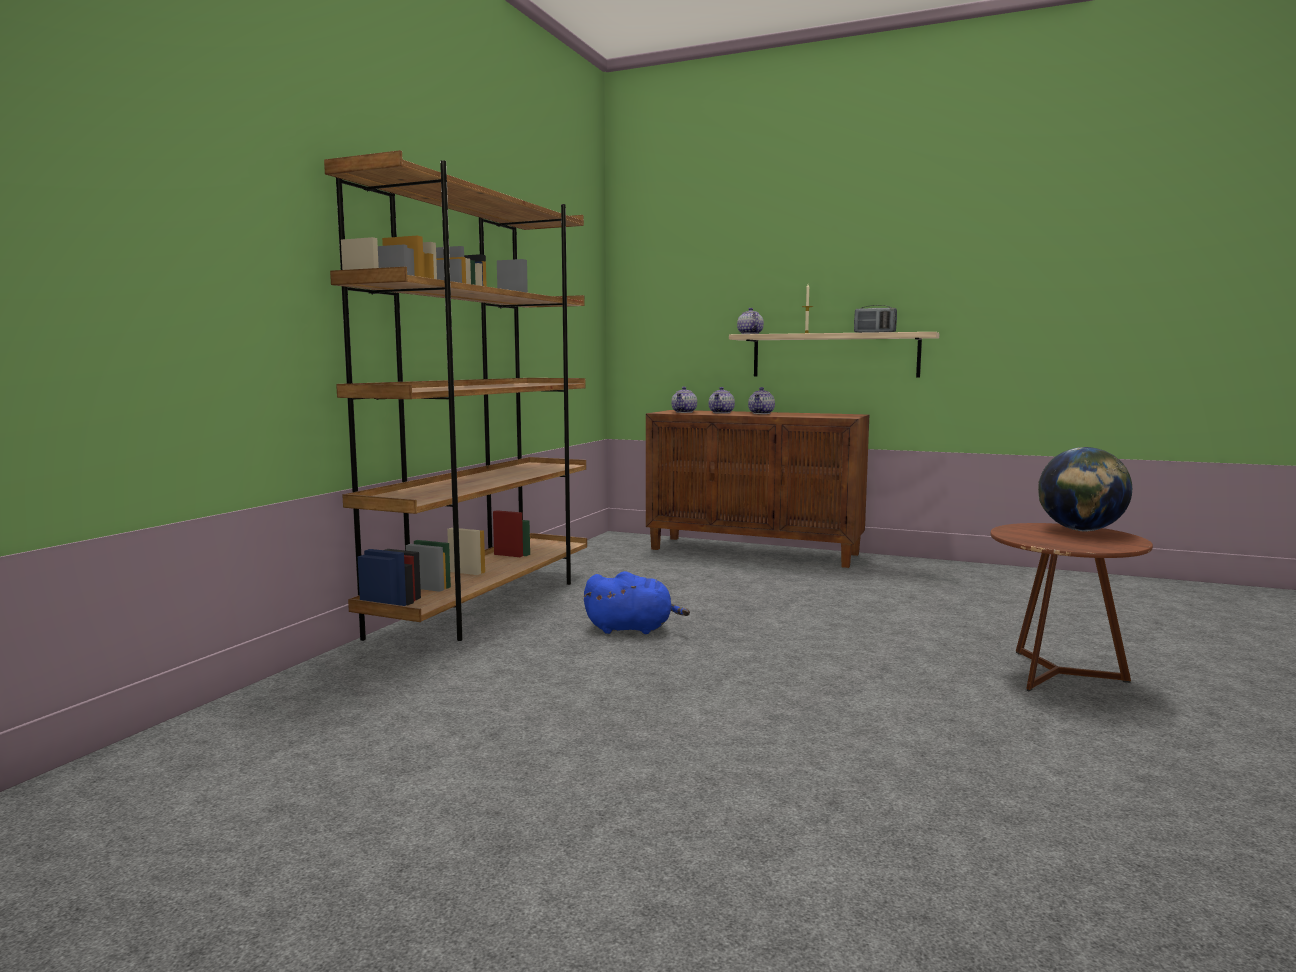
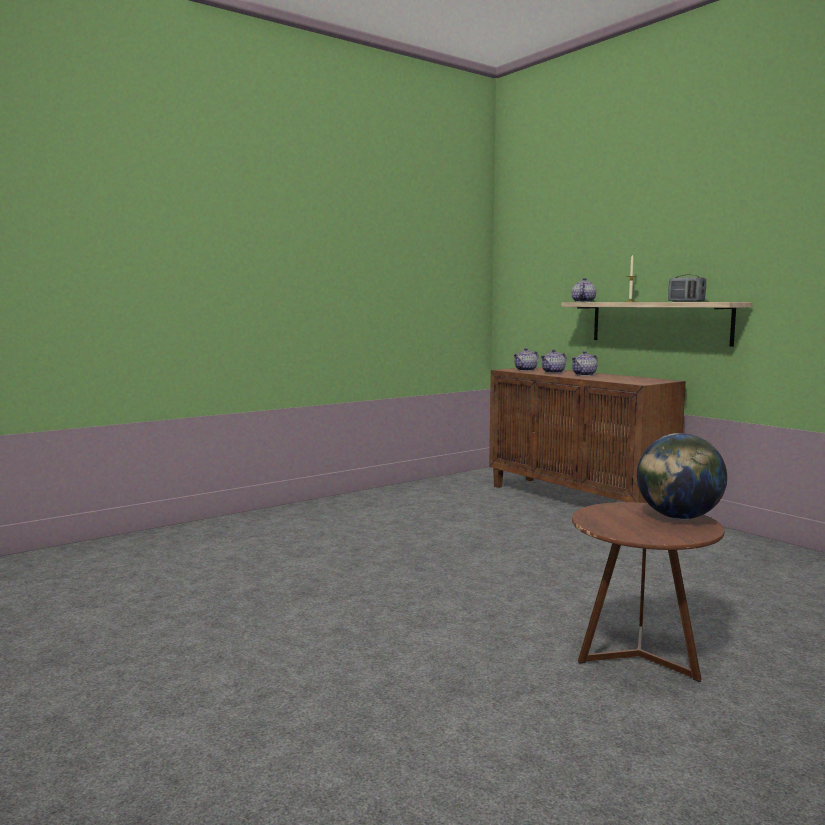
camera: 30 degrees right, 0 degrees up
(486, 604) = (303, 511): brown bookcase -> none
(632, 629) = (363, 546): blue plush toy -> none

